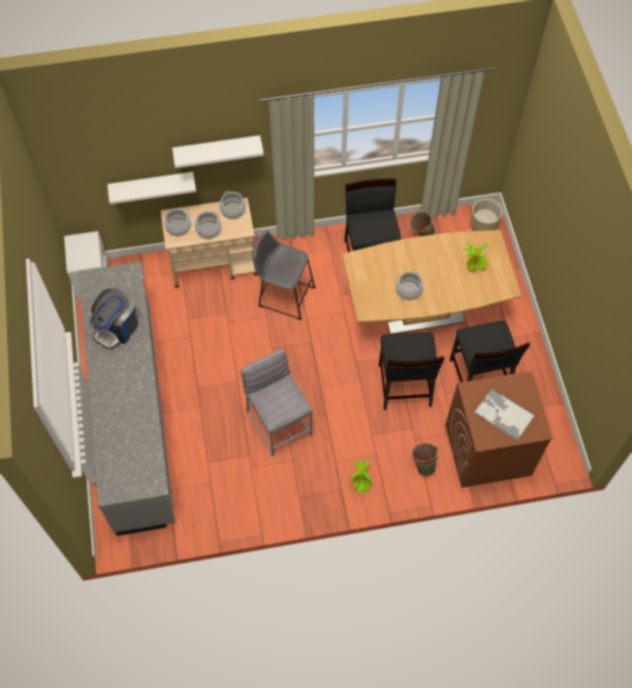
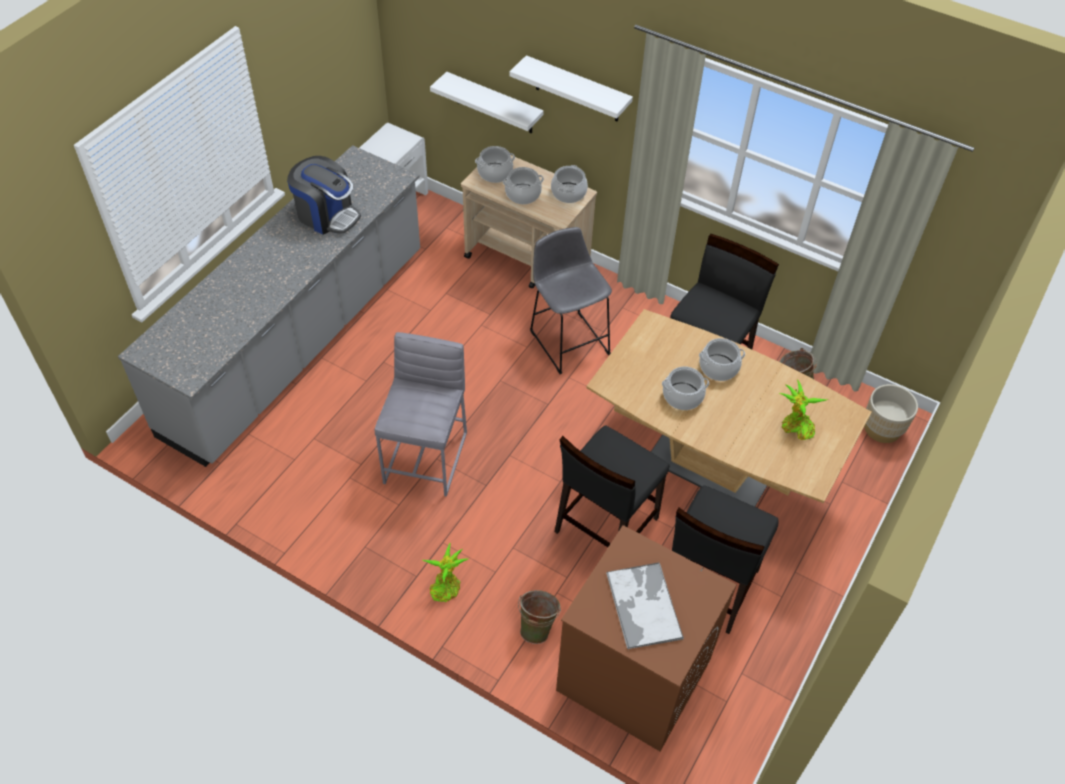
camera: 40 degrees right, 10 degrees down
(117, 328) = (327, 215): coffee machine -> coffee machine turned 135 degrees counterclockwise
(410, 260) = (718, 367): none -> cooking pot

